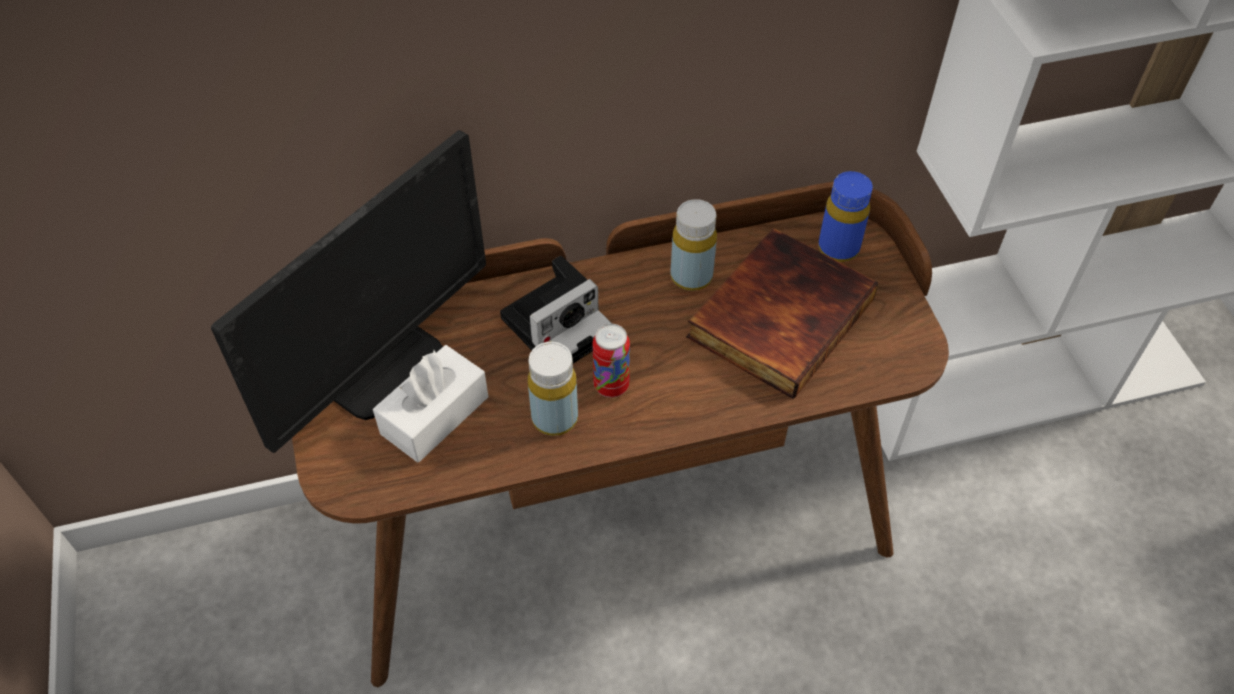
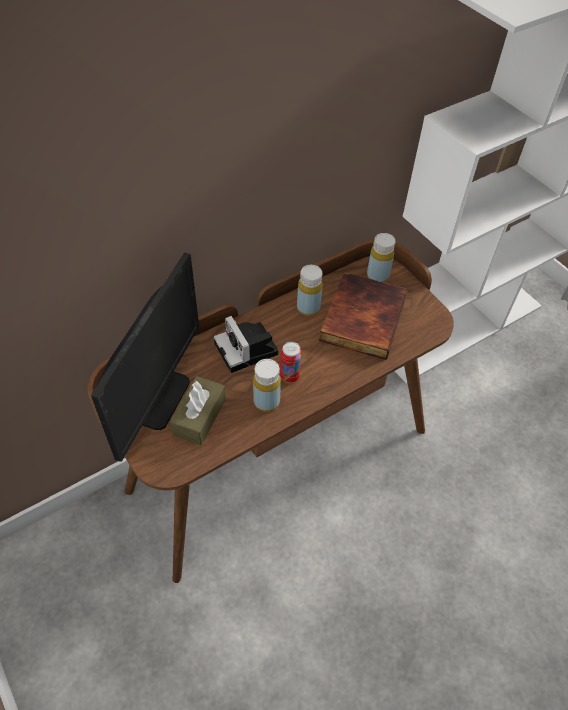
camera: 20 degrees left, 0 degrees up
(435, 415) = (199, 417): white tissue box -> brown tissue box
(559, 324) = (248, 350): camera -> camera turned 120 degrees clockwise
(838, 248) = (377, 276): blue bottle -> yellow bottle

